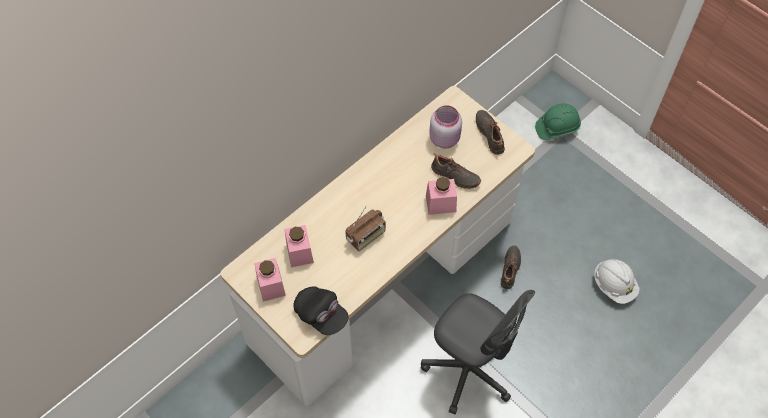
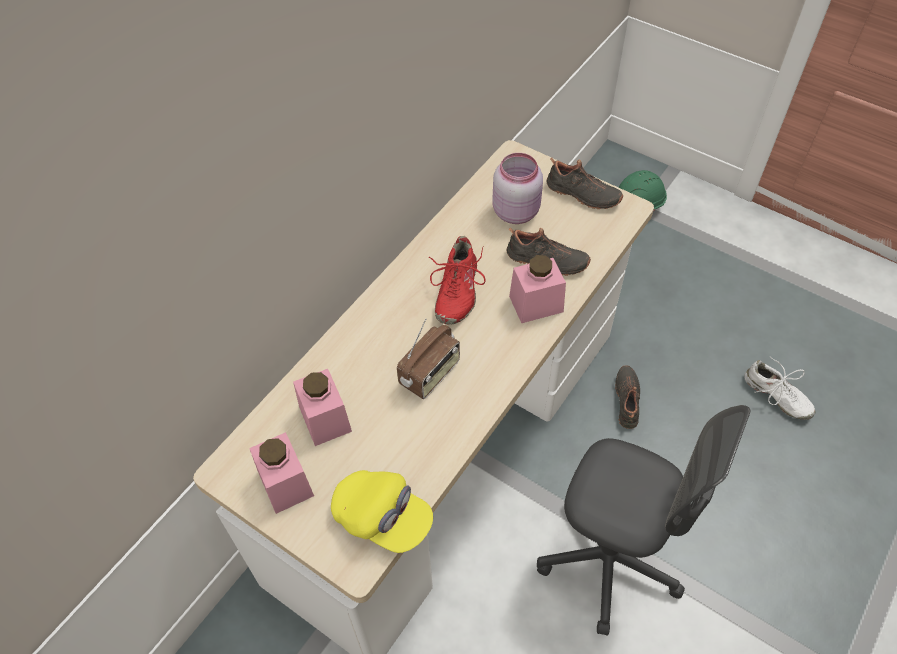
camera: 10 degrees left, 5 degrees down
(321, 315) = (382, 518): black cap -> yellow cap
(393, 186) = (456, 291): none -> red shoe
(490, 134) = (582, 195): black shoe -> black shoe turned 150 degrees clockwise
(614, 285) = (776, 396): white hard hat -> white shoe

